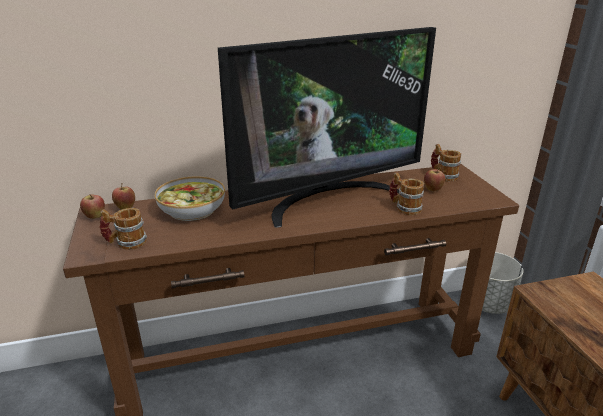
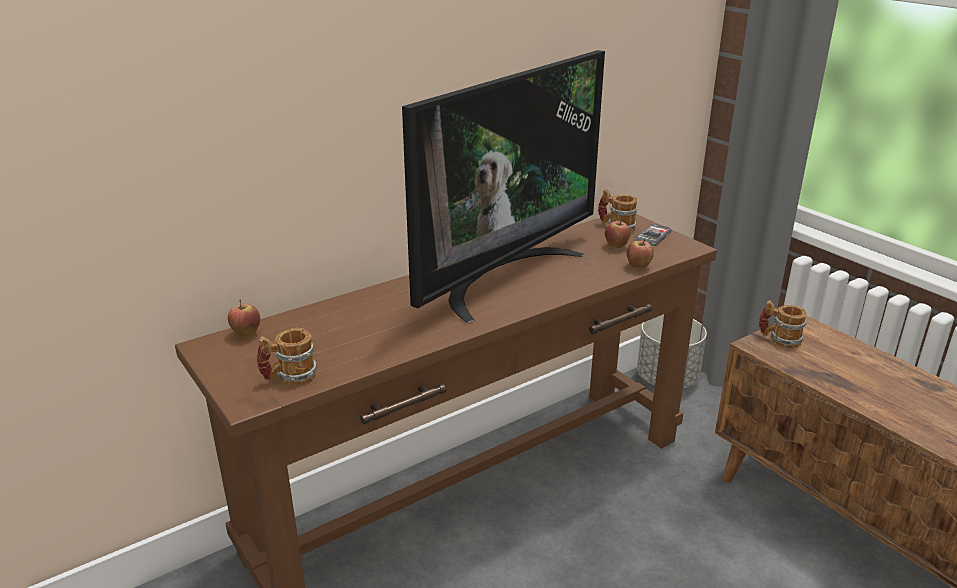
camera: 20 degrees left, 0 degrees up
(95, 217) = (213, 354): apple -> apple (638, 267)
(192, 209) = (341, 320): bowl -> none
(404, 207) = (598, 273): mug -> mug (779, 339)
(469, 186) = (653, 236): none -> phone

